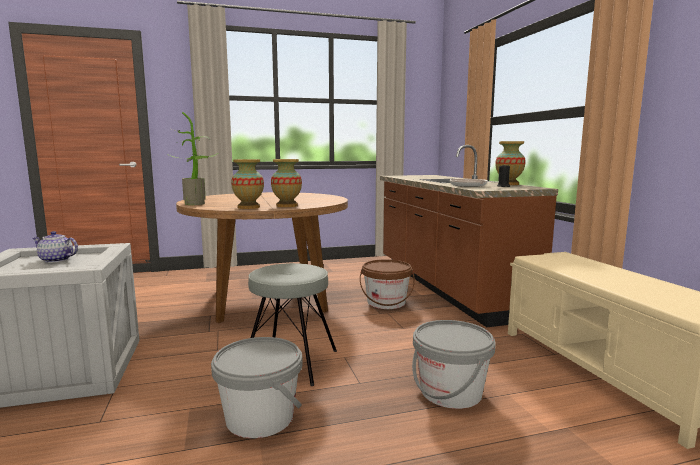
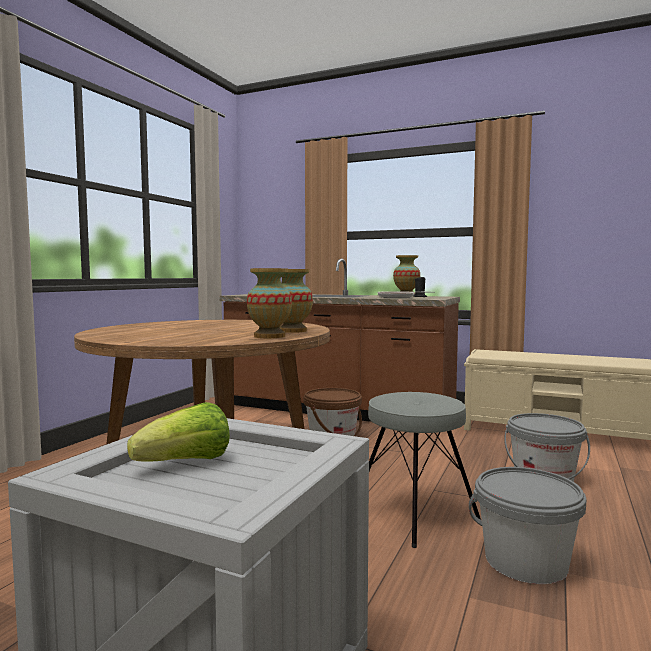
camera: 50 degrees left, 5 degrees down
(56, 260) = (186, 463): teapot -> lettuce
(197, 203) = (164, 341): potted plant -> none

